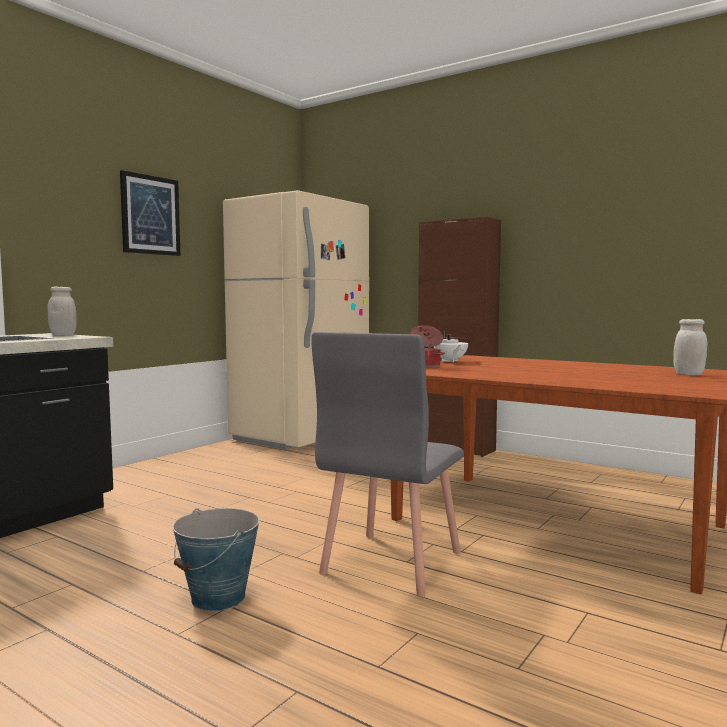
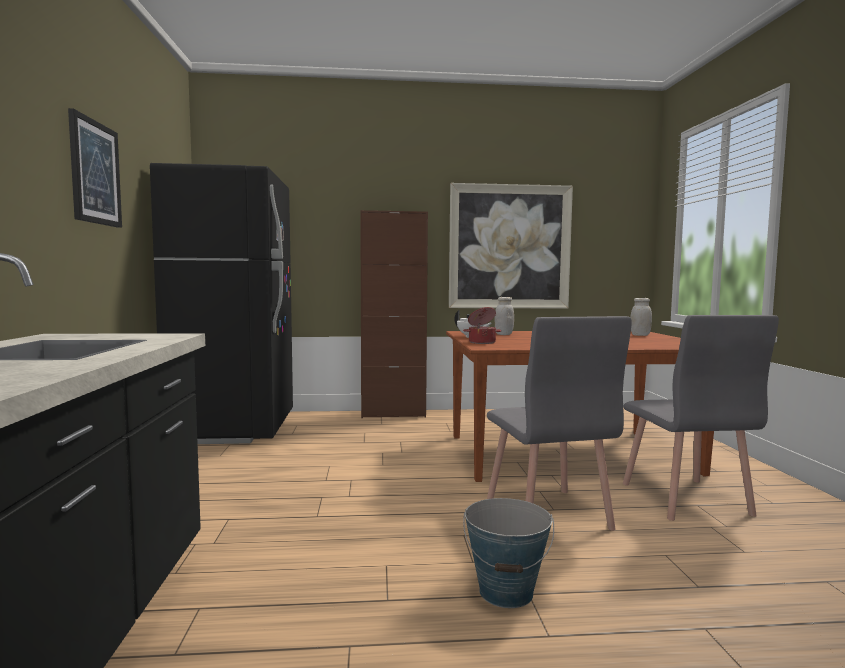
camera: 40 degrees left, 0 degrees up
(63, 335) = (117, 335): white jar -> white jar (503, 334)
(301, 436) = (235, 428): beige fridge -> black fridge
(587, 602) = (684, 499): none -> grey chair
(607, 252) = (509, 247): none -> picture

